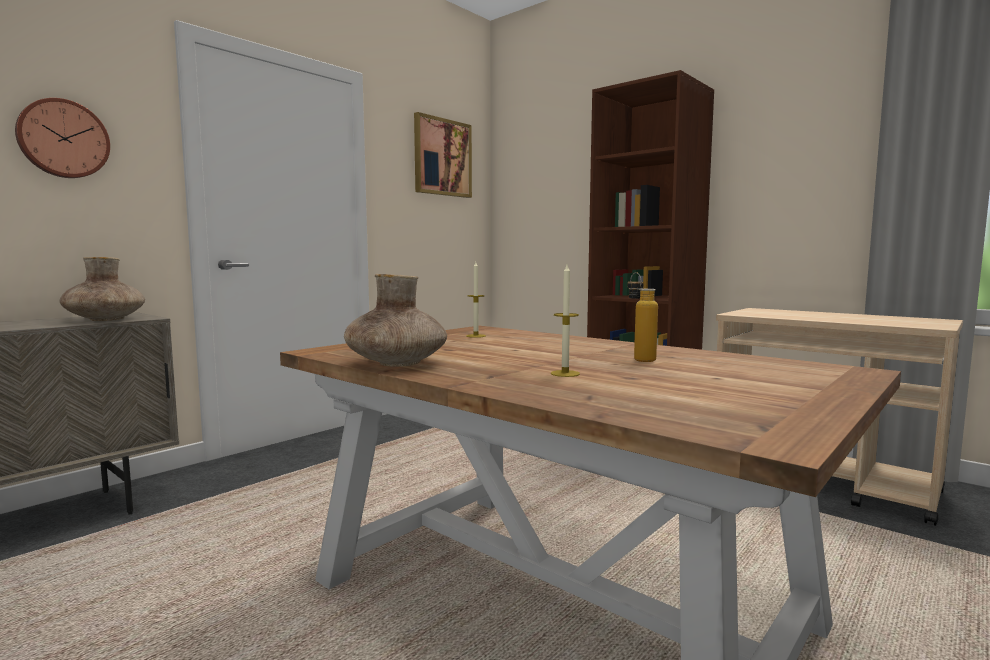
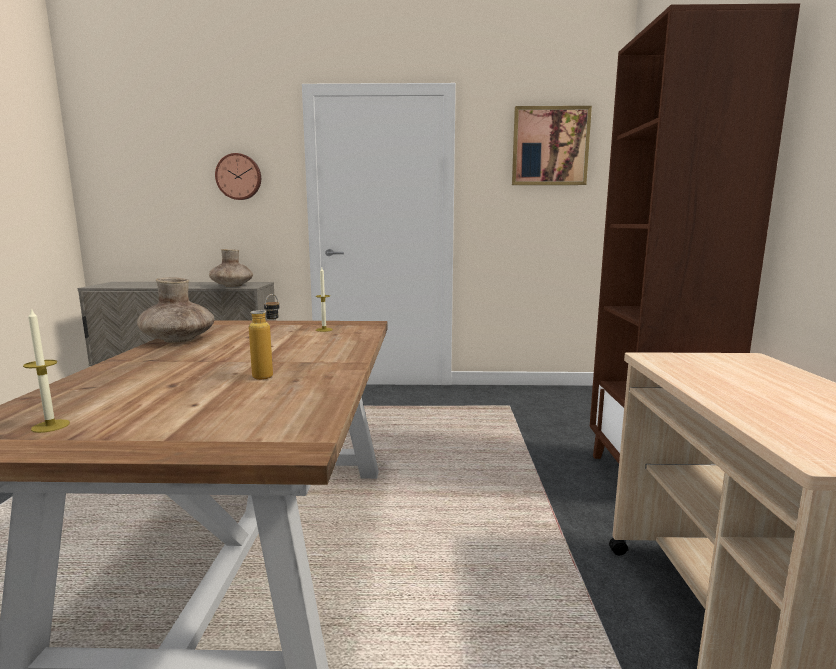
camera: 50 degrees right, 5 degrees up
(565, 373) = (174, 370): candle -> candle (50, 426)

